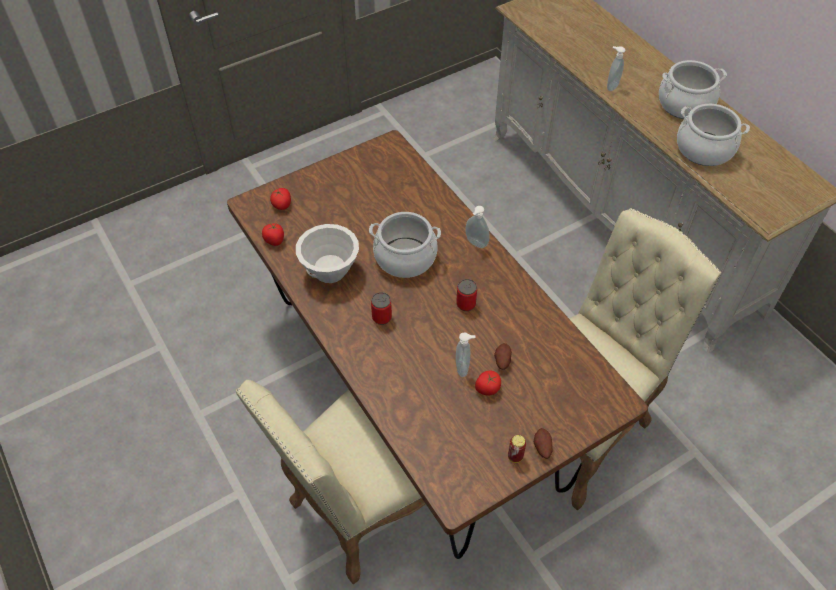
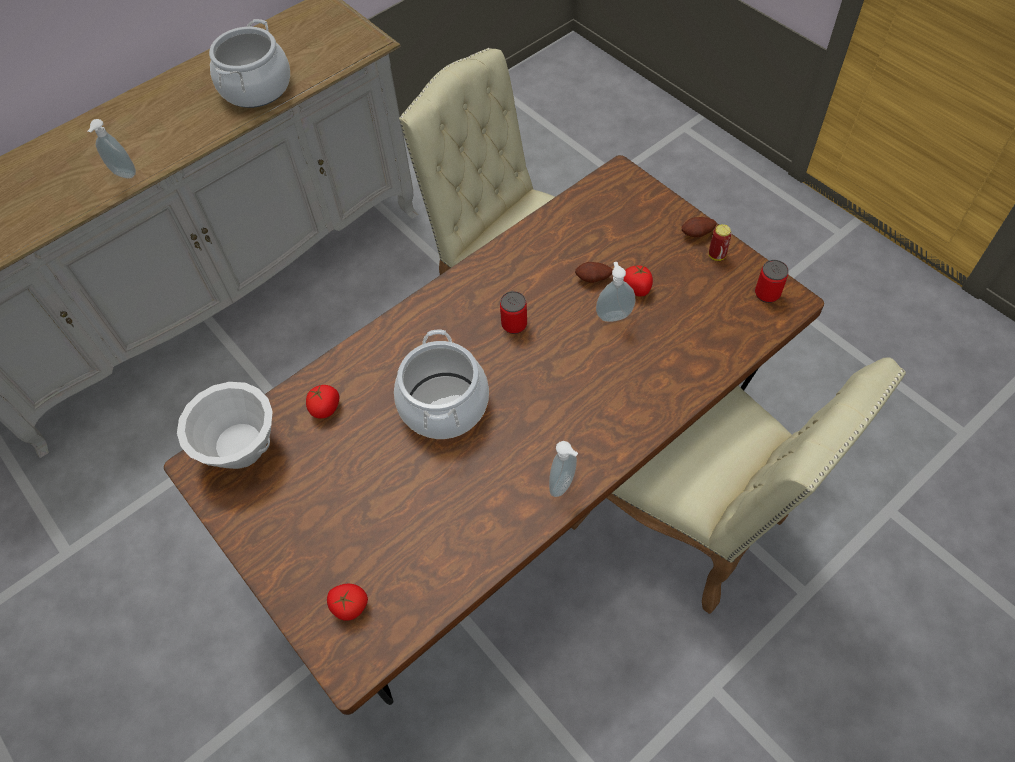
camera: 95 degrees left, 5 degrees up
(274, 240) = (431, 598): tomato -> tomato (325, 408)
(331, 271) = (483, 498): white bowl -> white bowl (242, 447)
(382, 317) = (555, 416): can -> can (767, 294)
(475, 244) = (408, 326): soap dispenser -> soap dispenser (564, 485)
(684, 104) = (169, 104): cooking pot -> none

